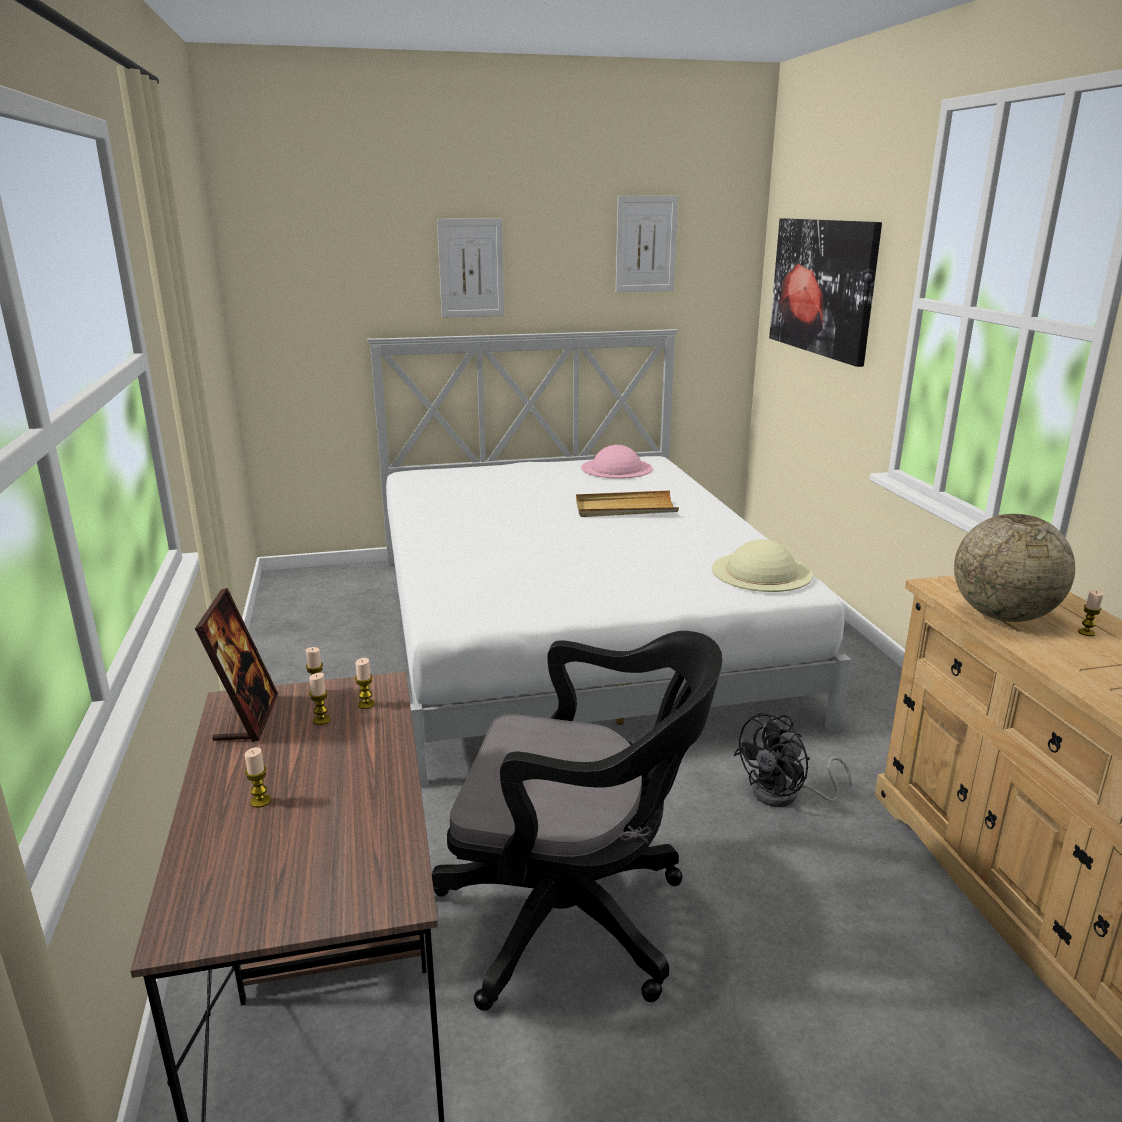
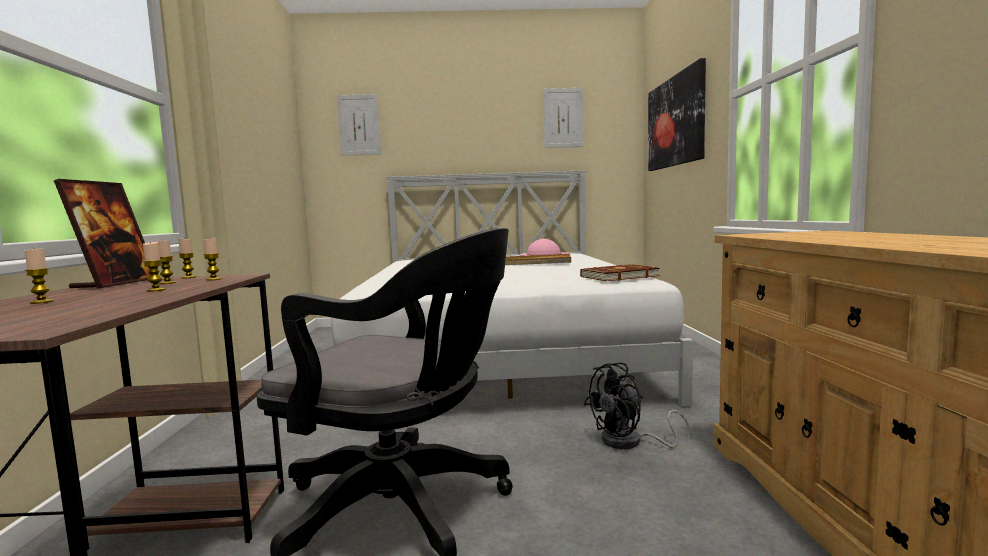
camera: 10 degrees right, 15 degrees down
(471, 268) = (451, 134): picture -> picture (359, 125)
(761, 572) = (618, 276): beige hat -> brown book
(1002, 616) = (797, 236): globe -> none
(1086, 632) = (881, 236): candle -> candle (156, 290)

